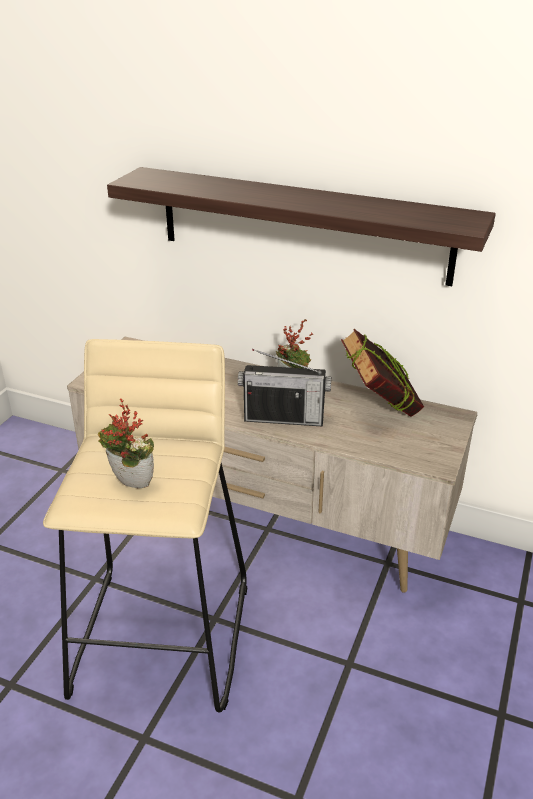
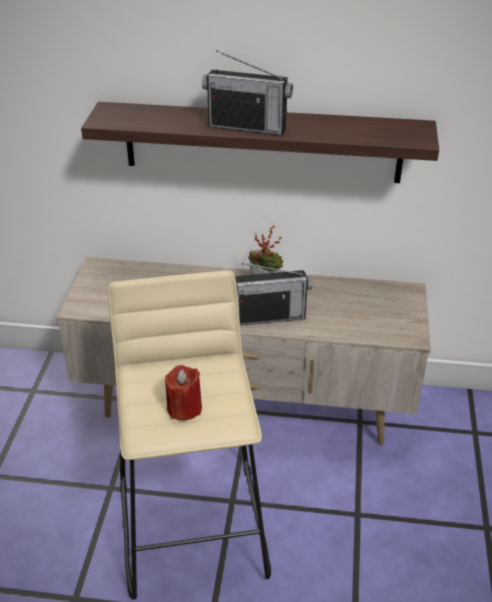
camera: 15 degrees left, 5 degrees up
(130, 485) = (184, 408): potted plant -> red candle
(277, 198) = (247, 127): none -> radio
(379, 410) = (346, 295): book -> none

